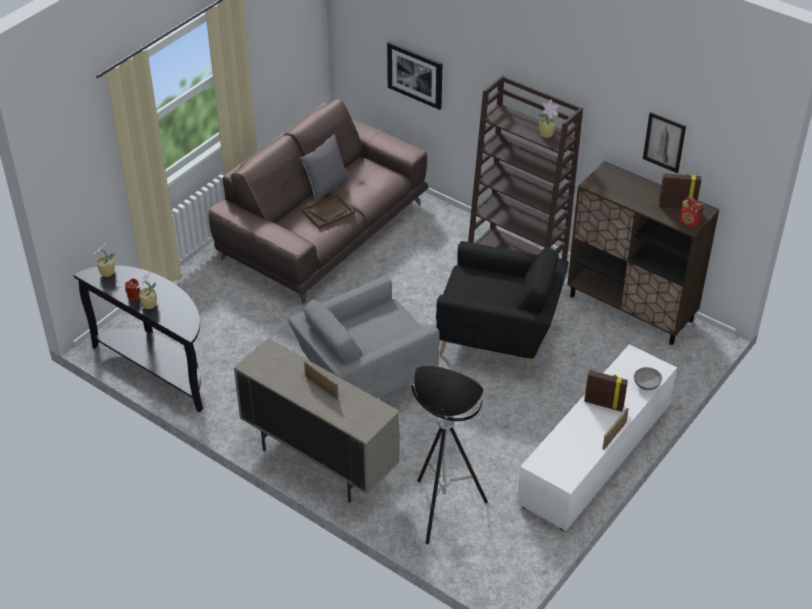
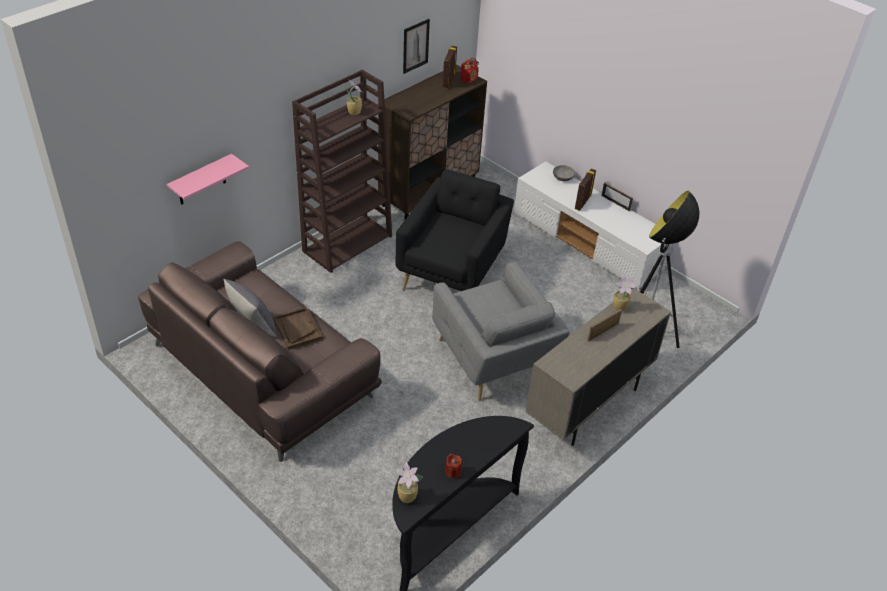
camera: 85 degrees left, 0 degrees up
(149, 305) = (471, 458): potted plant -> potted plant (620, 307)
(415, 74) = (201, 180): picture -> pink shelf

